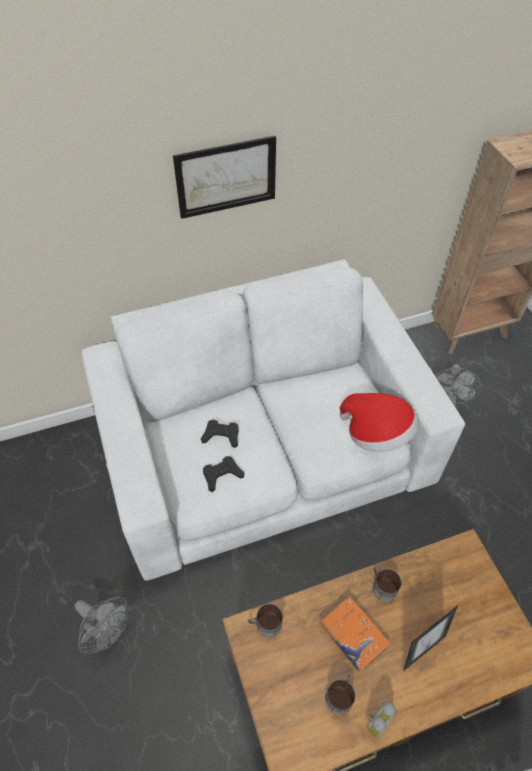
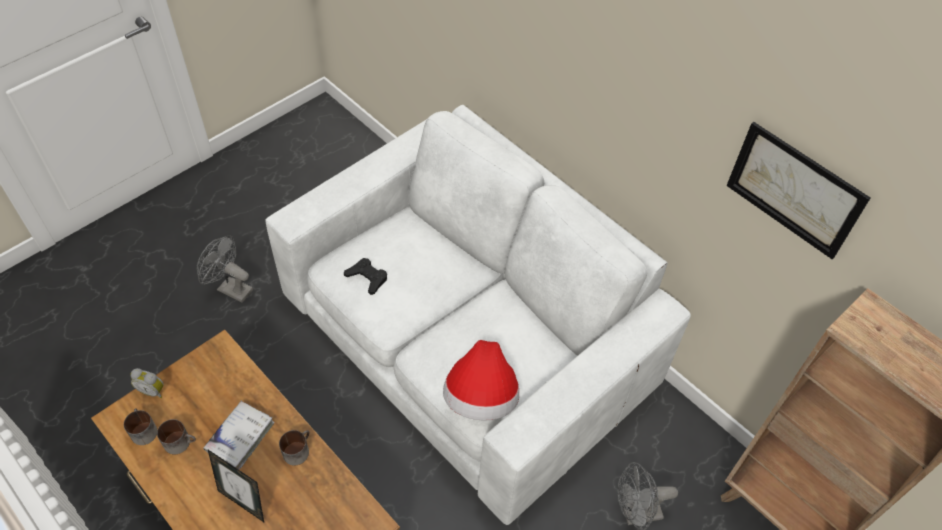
camera: 65 degrees right, 0 degrees up
(108, 633) = (230, 288): grey fan -> grey fan turned 105 degrees clockwise
(221, 435) = (411, 262): black game controller -> none
(226, 177) = (584, 67): picture -> picture (794, 190)
(265, 625) = (228, 363): mug -> mug (142, 430)
(353, 635) = (240, 437): orange book -> white book
(376, 721) = (166, 479): alarm clock -> alarm clock (153, 390)

